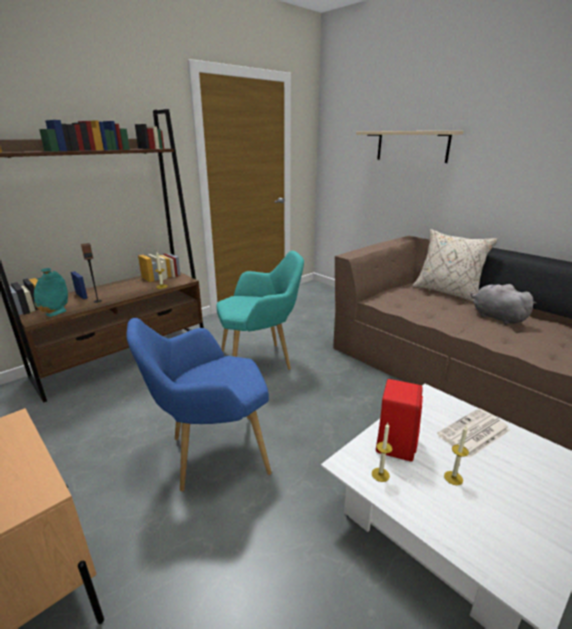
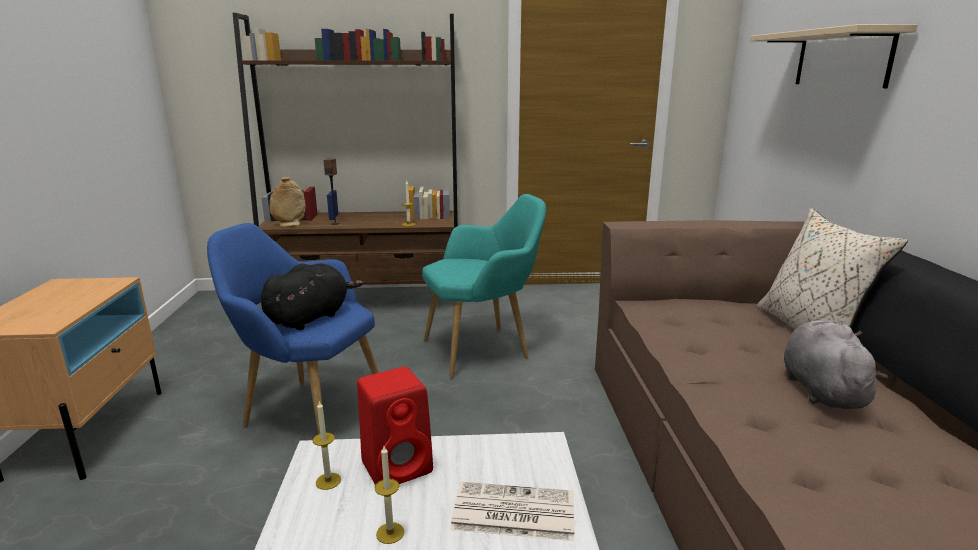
camera: 40 degrees right, 5 degrees down
(56, 313) = (290, 225): turquoise vase -> beige vase
(224, 379) = (311, 317): none -> black plush toy
(260, 361) = (483, 349): turquoise armchair -> turquoise armchair turned 45 degrees counterclockwise

